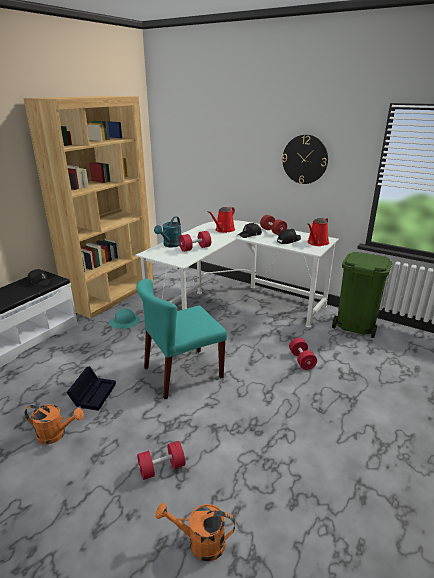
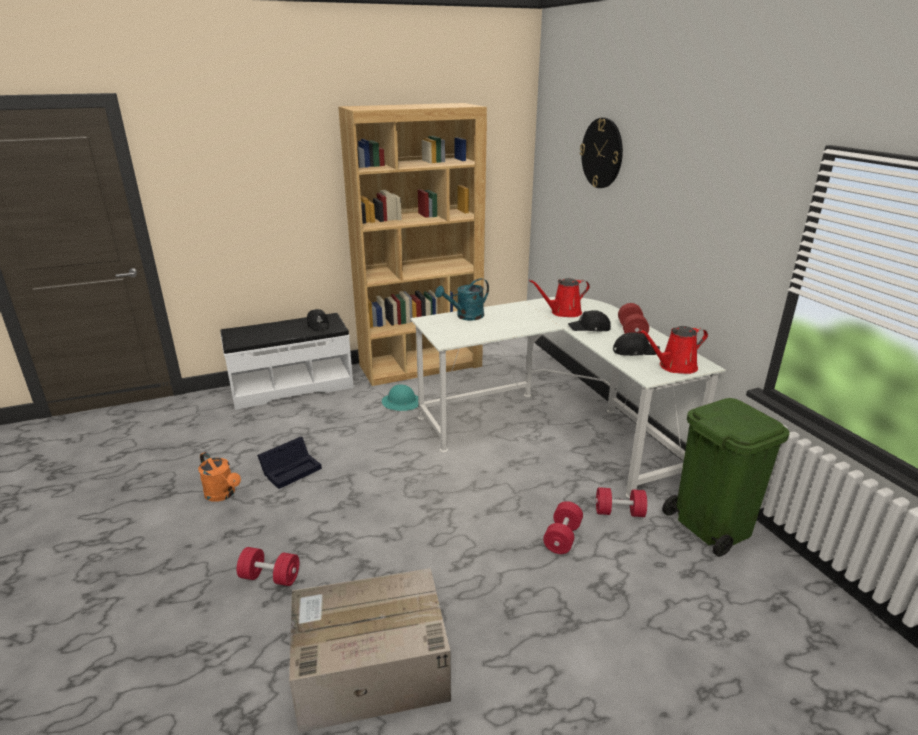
camera: 35 degrees right, 0 degrees up
(182, 373) = (398, 487): turquoise chair -> none
(195, 248) = (488, 328): red dumbbell -> red dumbbell (619, 512)
(199, 542) = (224, 669): orange watering can -> none
(287, 483) = (369, 669): none -> cardboard box
(305, 159) = (696, 225): wall clock -> wall clock (602, 153)

